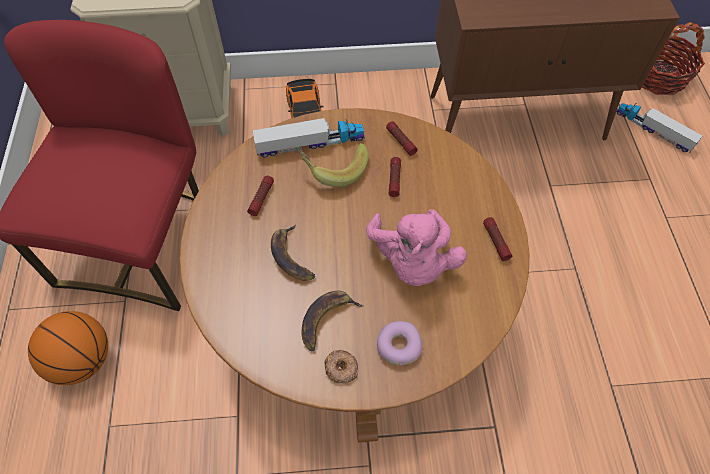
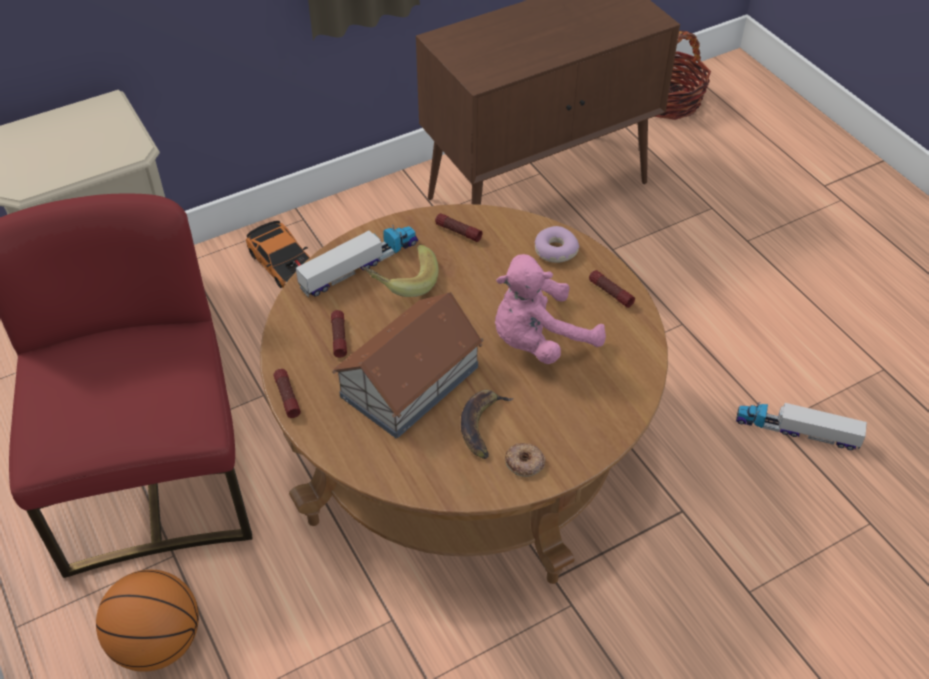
camera: 25 degrees left, 10 degrees down
(291, 256) = (408, 381): banana -> toy house
(394, 179) = (473, 271): flashlight -> flashlight (287, 397)
(398, 346) = (569, 421): donut -> donut (555, 251)
(412, 262) = (539, 341): pink plush toy -> pink plush toy turned 90 degrees clockwise
(653, 130) = (690, 157): toy truck -> toy truck (796, 431)

